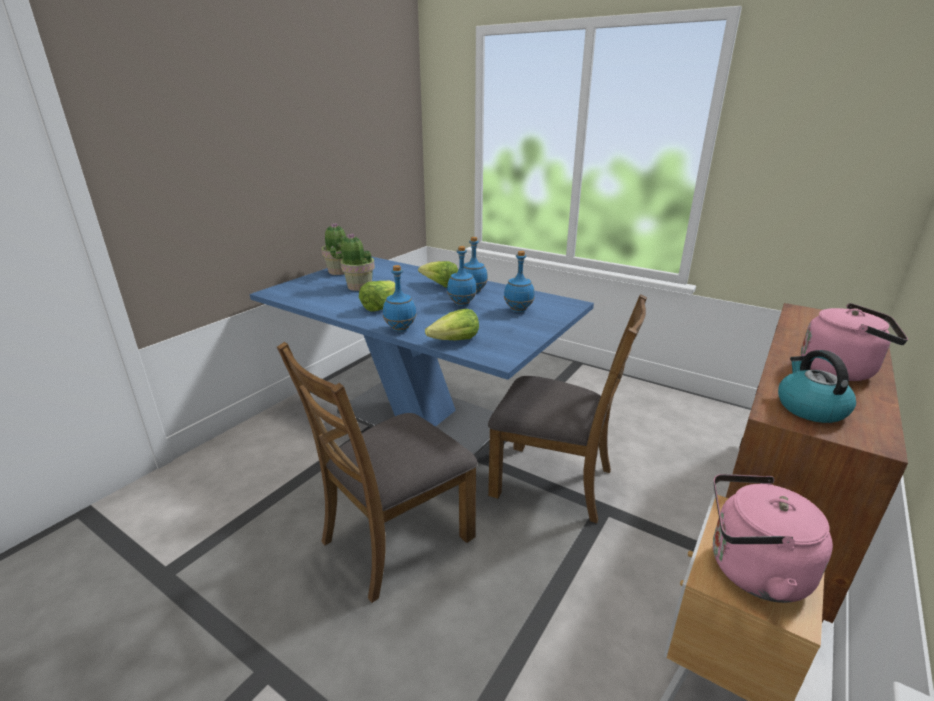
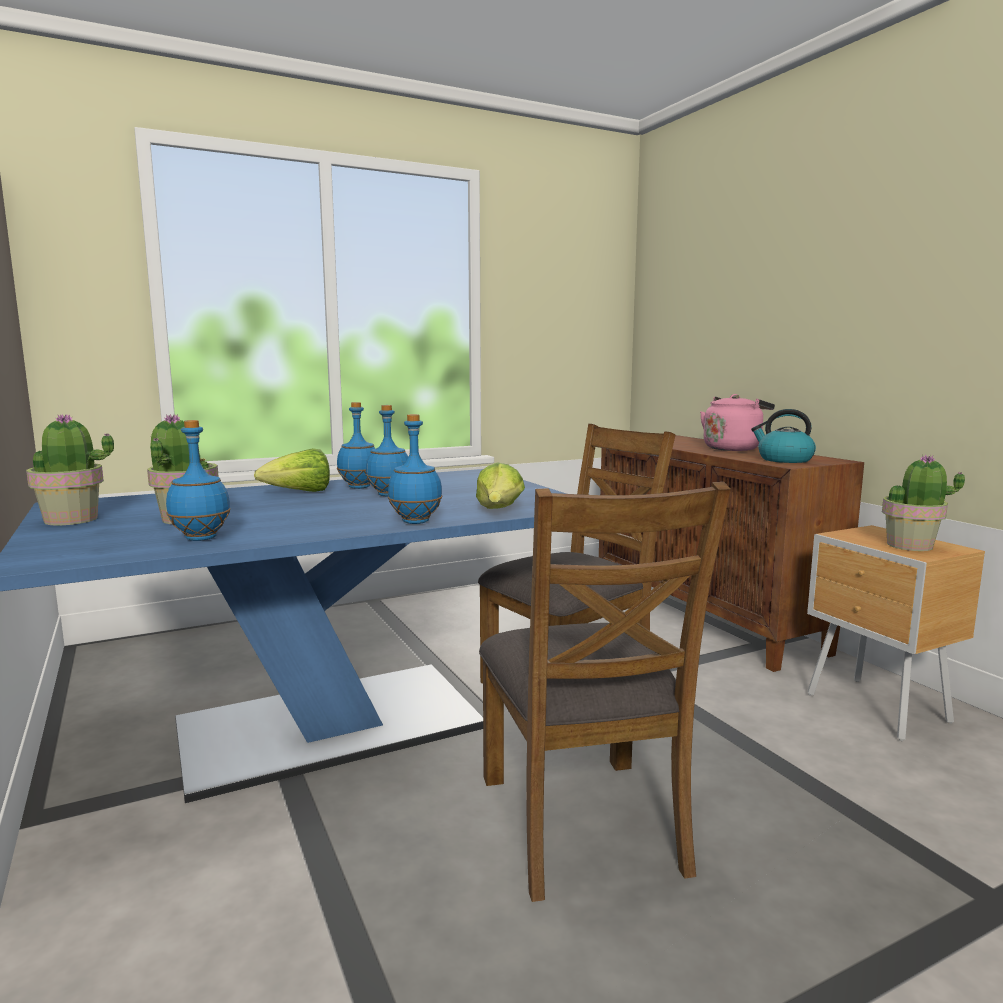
camera: 60 degrees left, 15 degrees down
(380, 307) = (307, 520): lettuce -> none
(518, 310) = (456, 484): blue bottle -> blue bottle (200, 538)
(751, 570) = (911, 546): pink kettle -> potted plant

